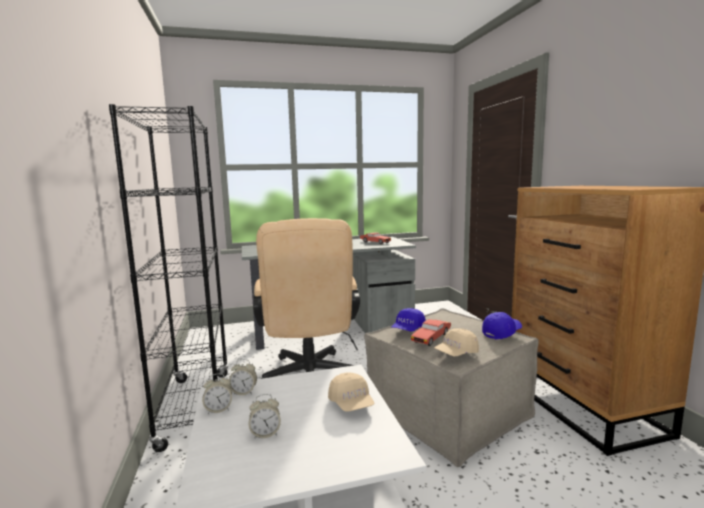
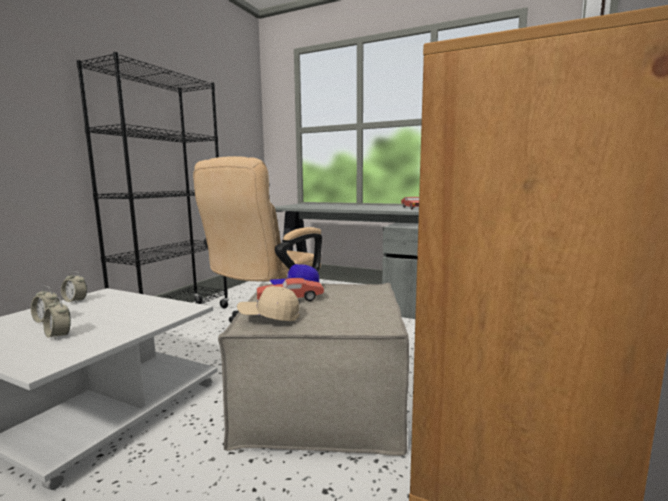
camera: 40 degrees right, 0 degrees up
(244, 392) = (110, 297): alarm clock -> alarm clock (59, 336)
(351, 404) = (126, 326): beige cap -> none
(501, 333) = (372, 316): blue cap -> none

